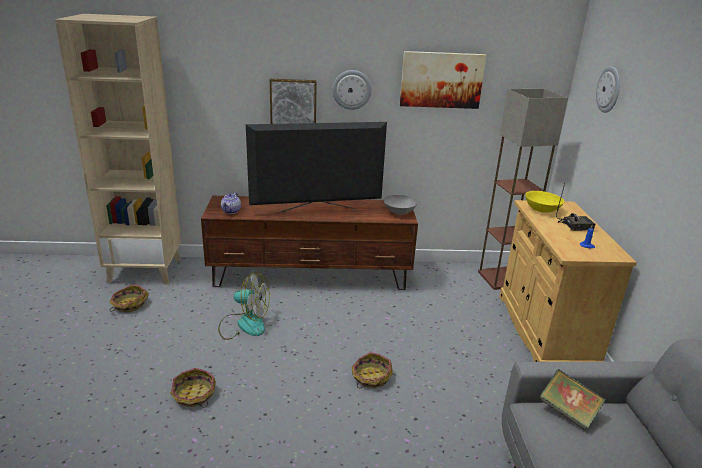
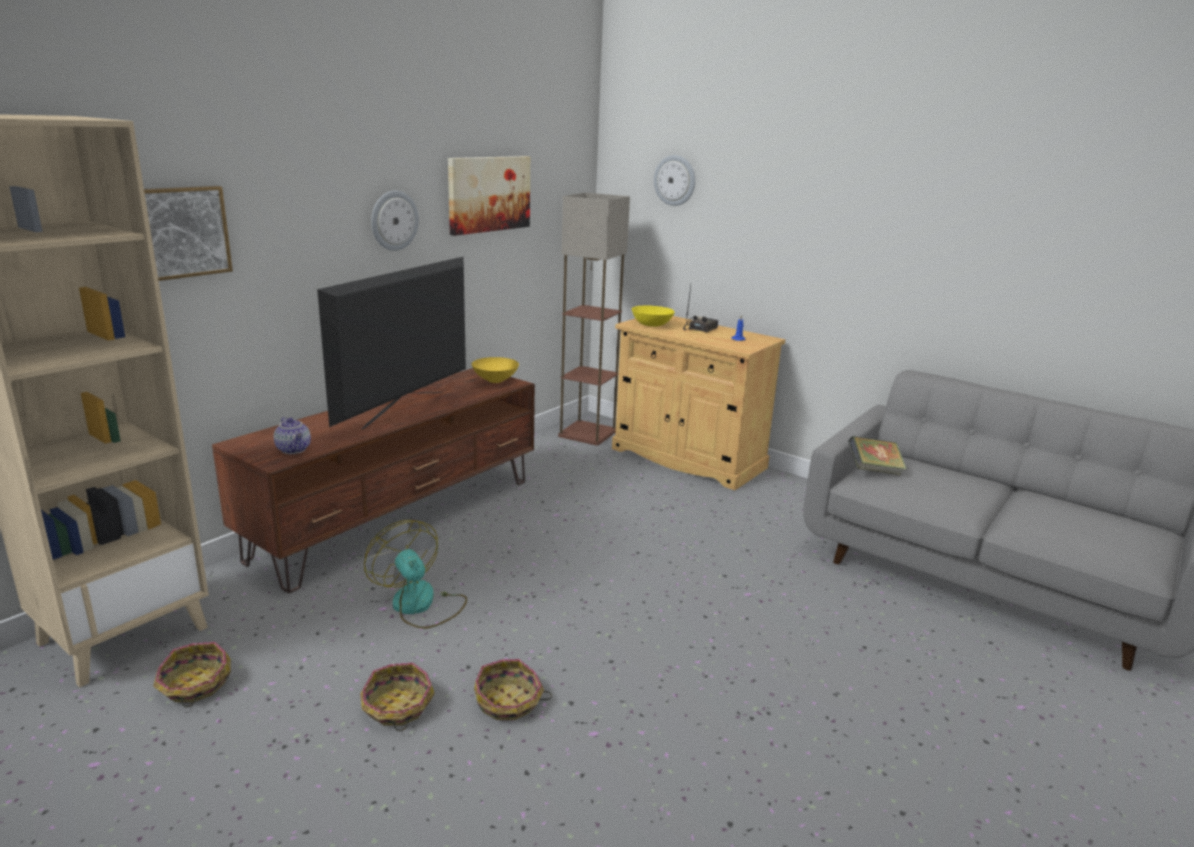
camera: 50 degrees left, 5 degrees down
(244, 324) = (420, 605): fan -> fan turned 90 degrees counterclockwise
(293, 102) = (319, 252): picture -> picture (180, 232)
(371, 377) = (637, 569): basket -> basket (397, 707)
(399, 212) = (494, 380): grey bowl -> yellow bowl

